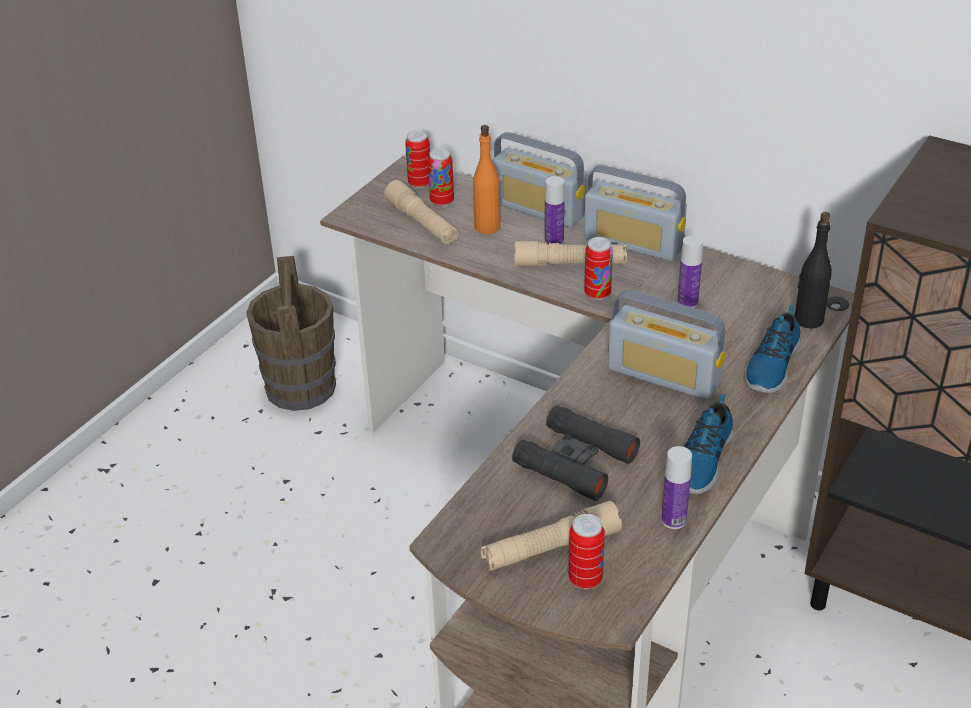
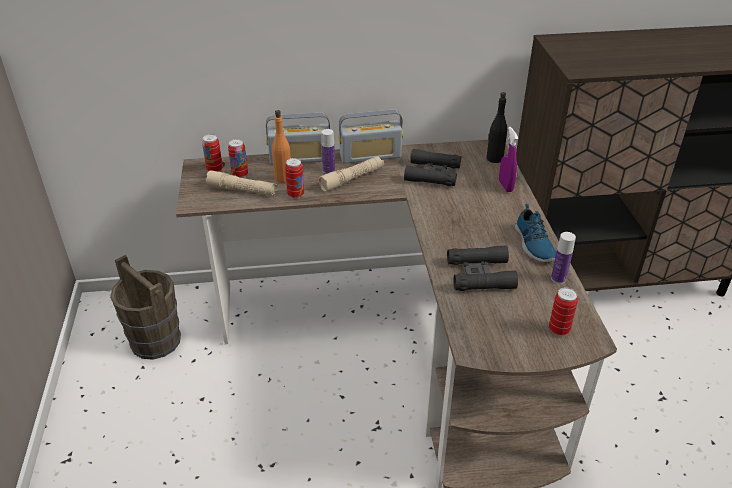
camera: 40 degrees left, 0 degrees up
(550, 548) = (524, 324): beige flashlight -> none
(597, 294) = (385, 188): can -> can (295, 194)
(664, 376) = (466, 213): radio -> none
(687, 302) = (432, 173): bottle -> black binoculars
(771, 365) = (505, 186): shoe -> purple spray bottle

